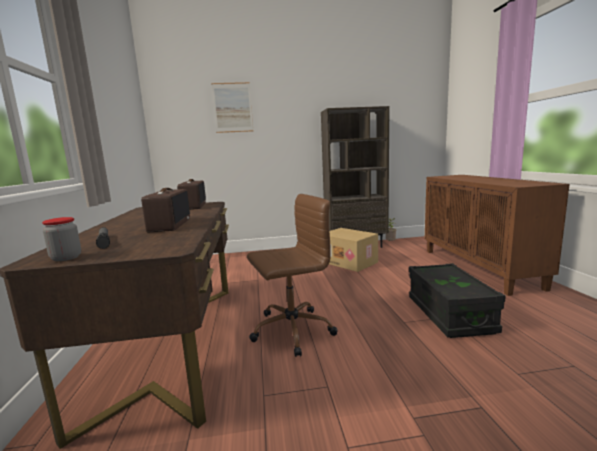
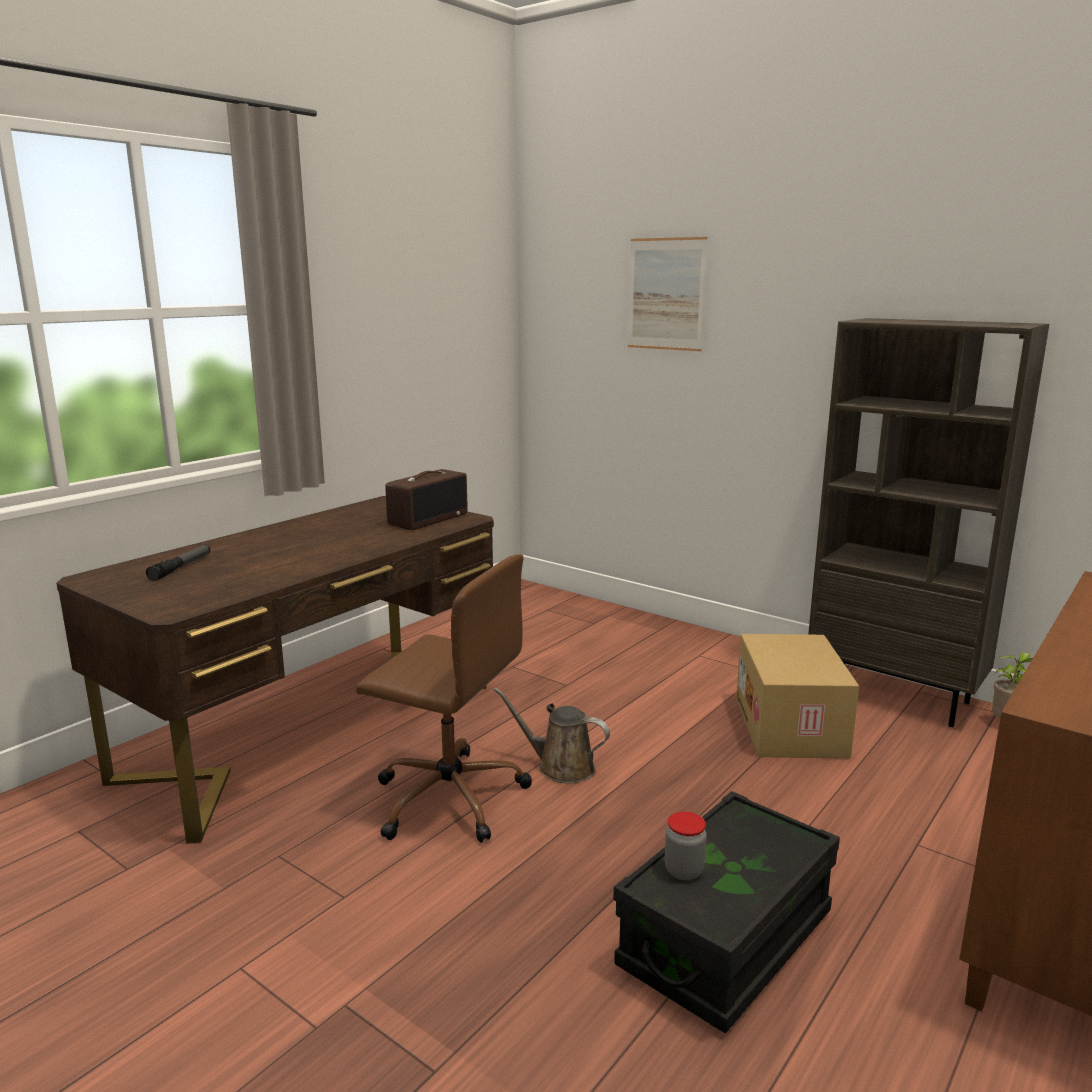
camera: 45 degrees right, 5 degrees up
(66, 258) = (108, 583): jar -> jar (684, 870)
(169, 225) = (288, 559): radio -> none
(309, 301) = (560, 767): none -> brown watering can

